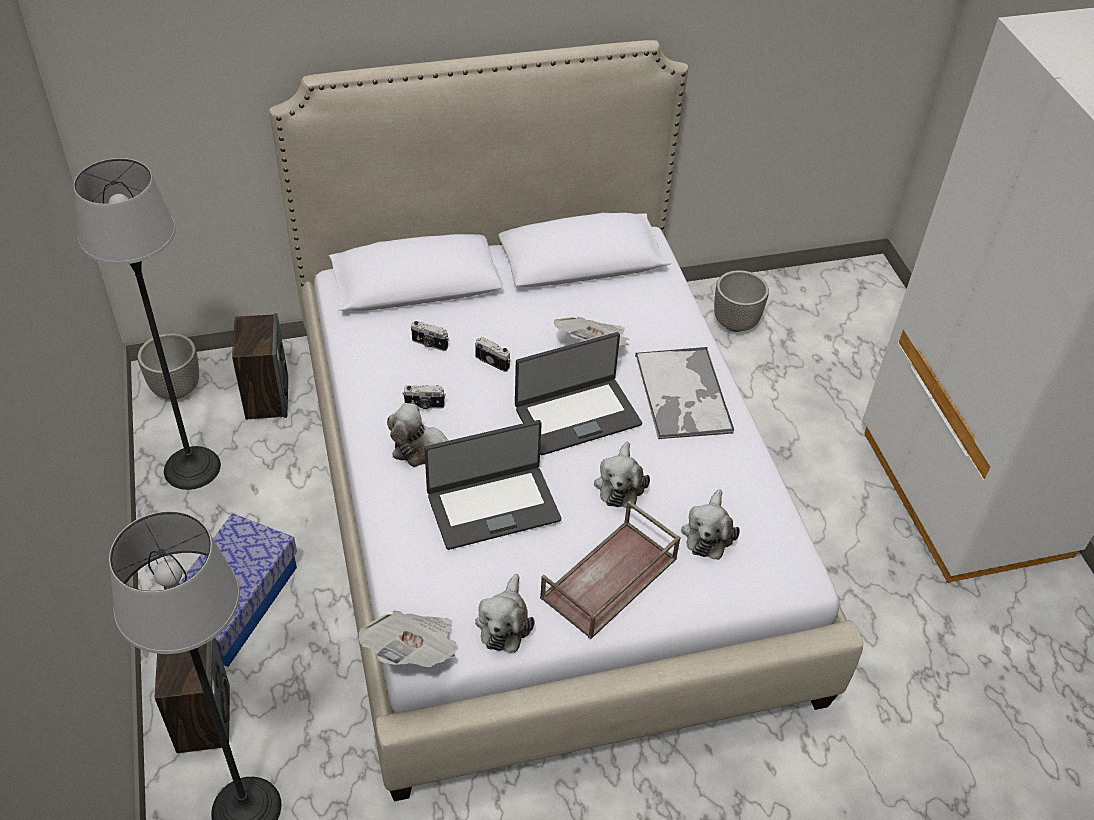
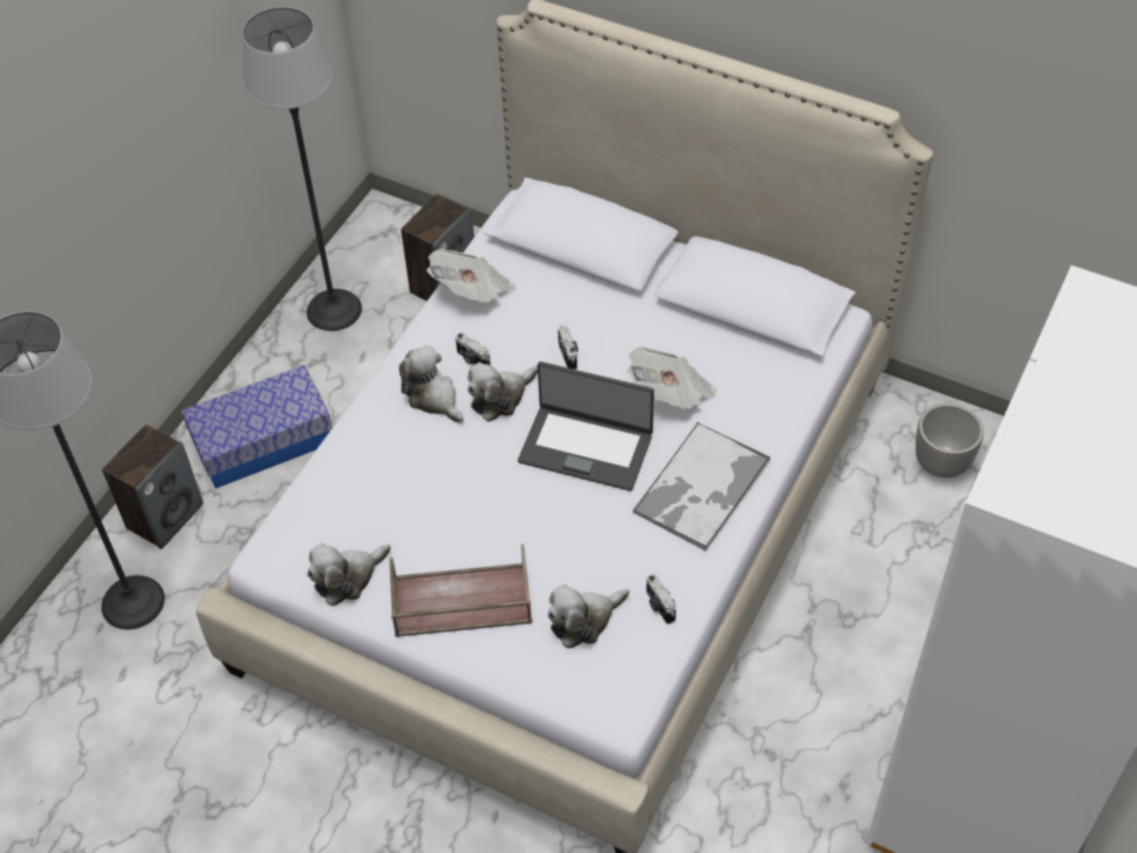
camera: 45 degrees right, 5 degrees up
(177, 389) = (383, 234): planter -> none
(413, 651) = (262, 552): newspaper -> newspaper (472, 291)
(429, 344) = (532, 308): camera -> camera (659, 606)
(493, 506) = (434, 479): laptop -> none
(620, 484) = (558, 530): plush toy -> plush toy (500, 397)

